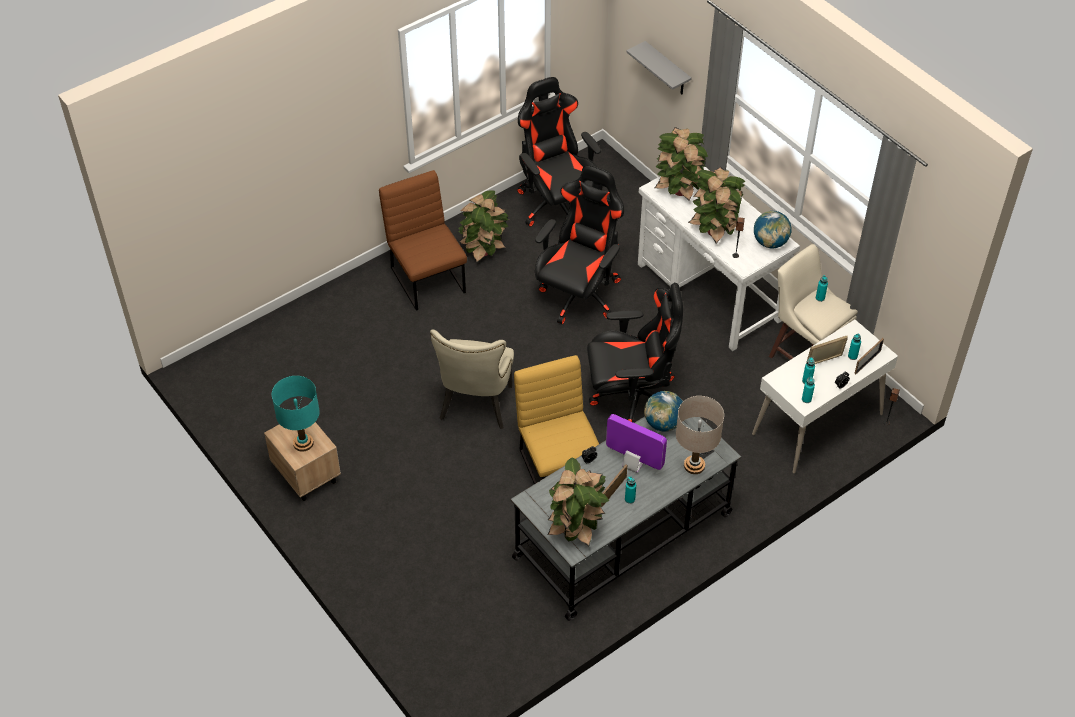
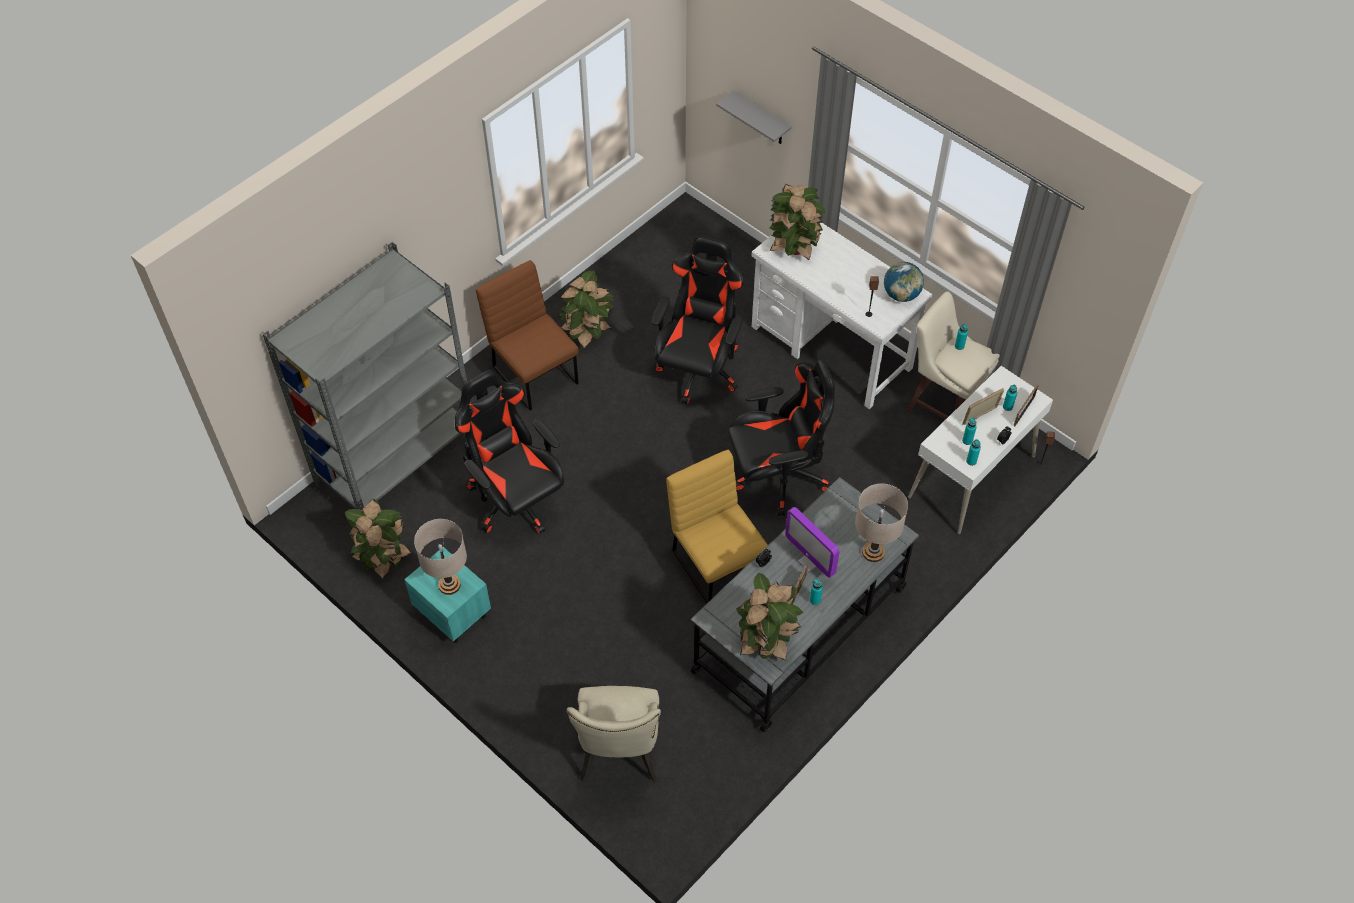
camera: 10 degrees left, 5 degrees up
(286, 337) = (397, 460): none -> grey bookcase
(303, 443) = (449, 585): turquoise table lamp -> beige table lamp
(306, 474) = (452, 613): beige nightstand -> turquoise nightstand
(476, 405) = (616, 507): beige chair -> beige chair (619, 753)
(557, 209) = (655, 277): black office chair -> black office chair (517, 504)
(633, 465) = (810, 561): monitor -> monitor turned 150 degrees counterclockwise
(663, 423) = (831, 510): globe -> none
(715, 230) = (841, 288): potted plant -> potted plant (384, 558)

